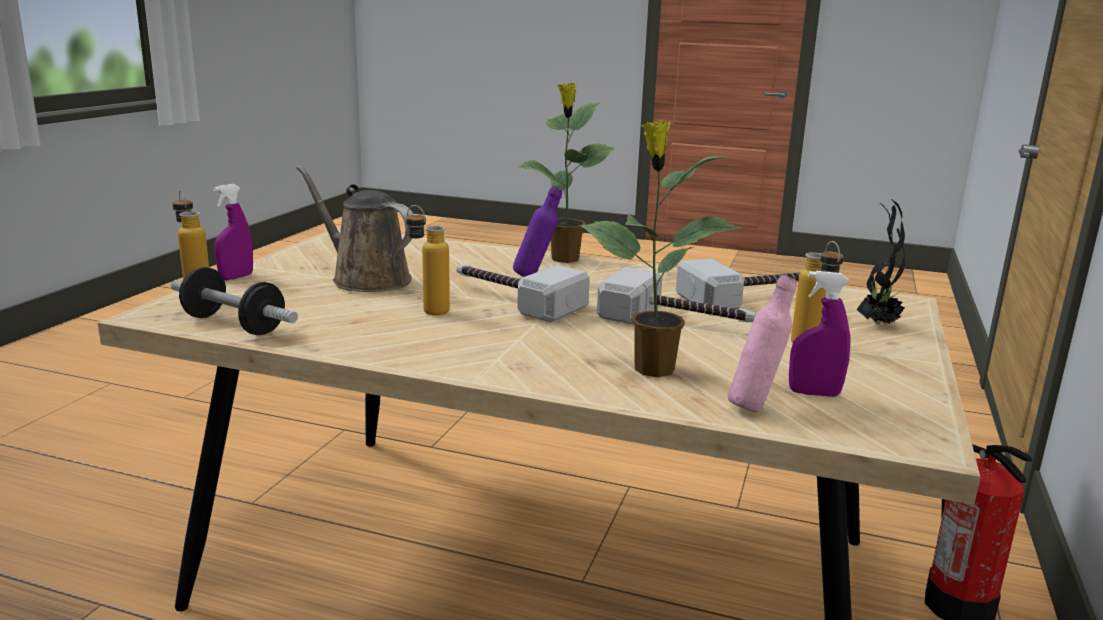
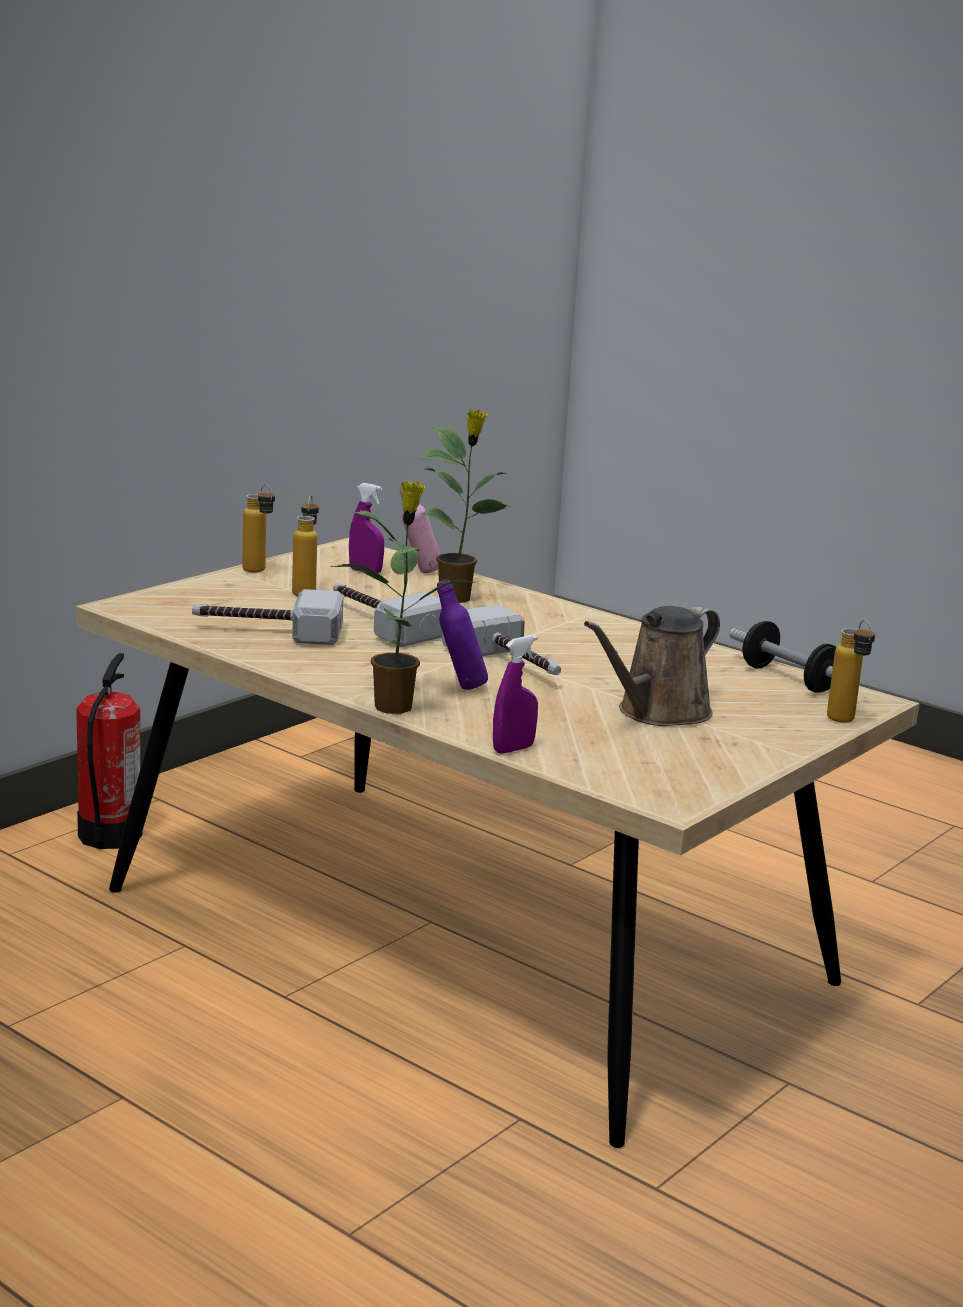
camera: 160 degrees left, 0 degrees up
(236, 277) = (810, 738): purple spray bottle -> purple spray bottle (513, 749)
(365, 279) = (658, 713): brown watering can -> brown watering can turned 75 degrees clockwise
(427, 309) = (604, 667): bottle -> bottle (259, 572)
(878, 324) = (203, 595): potted plant -> none

